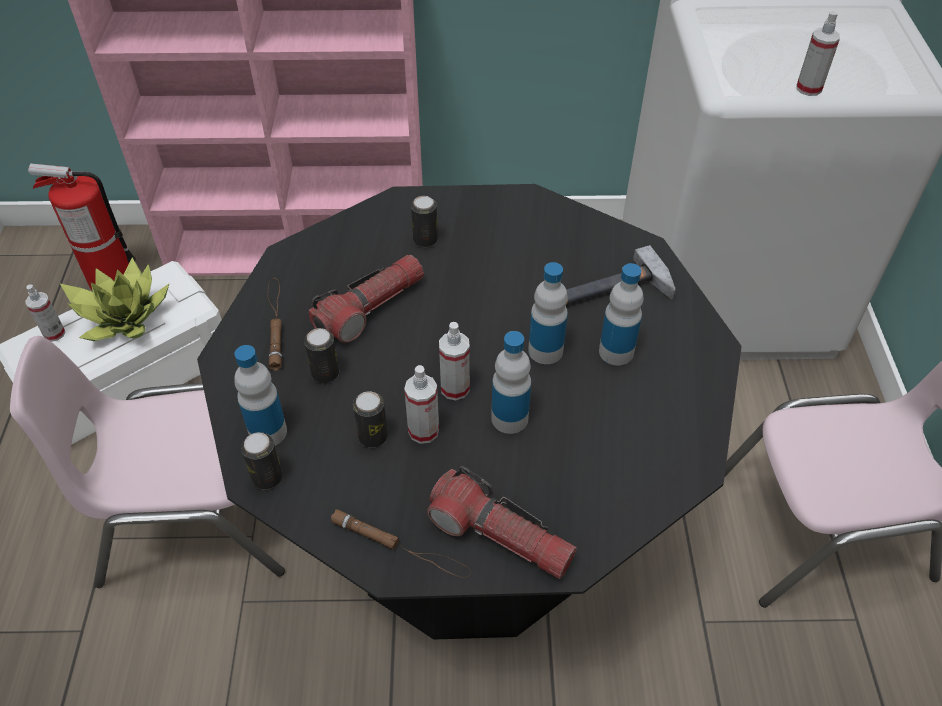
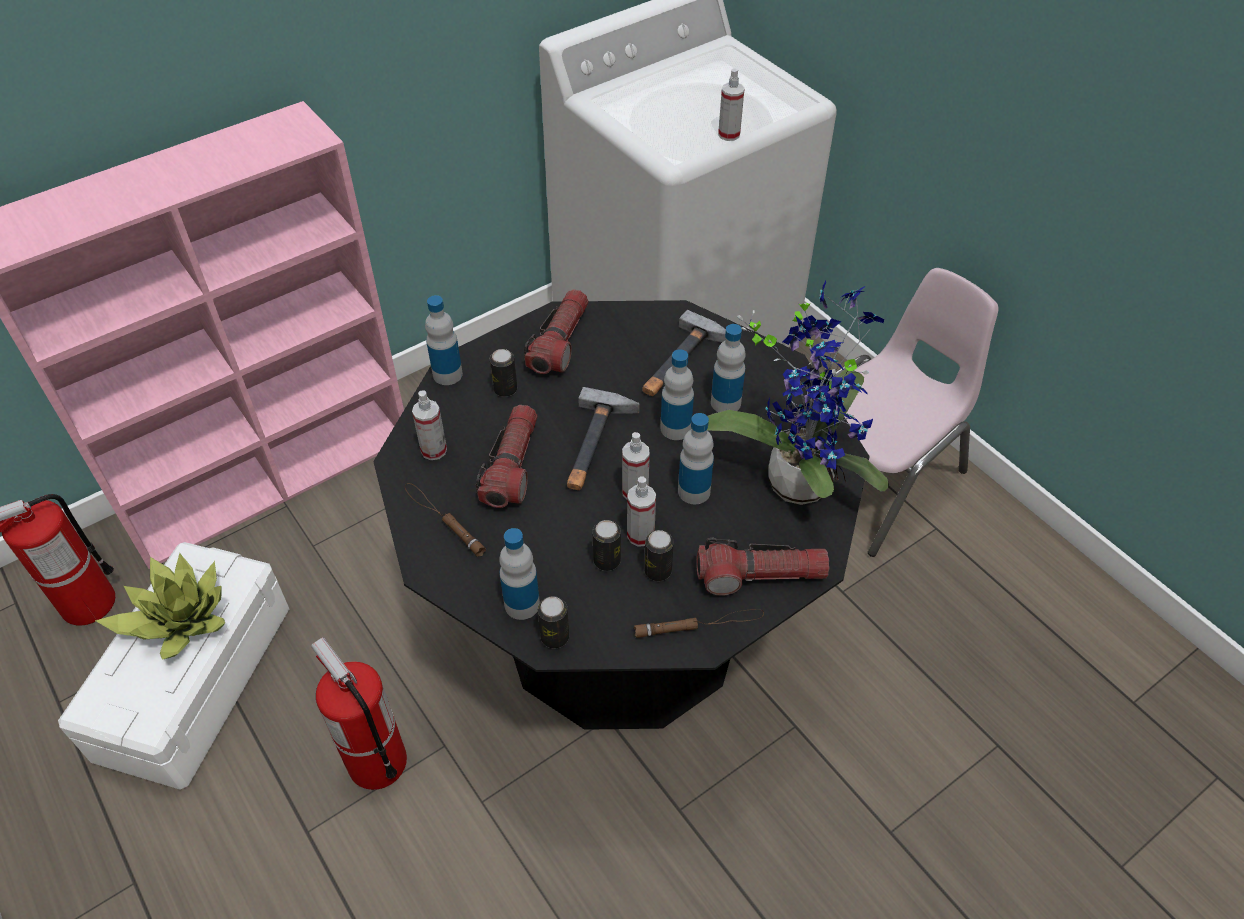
camera: 35 degrees left, 0 degrees up
(54, 333) = (118, 674): spray bottle -> spray bottle (434, 450)
(195, 516) = (376, 761): pink chair -> fire extinguisher
(325, 373) = (524, 535): can -> can (658, 571)
(390, 204) = (447, 374): none -> bottle
(458, 327) = (595, 445): none -> hammer
(509, 222) = (560, 342): none -> flashlight
(628, 462) = (799, 476): none -> potted plant

